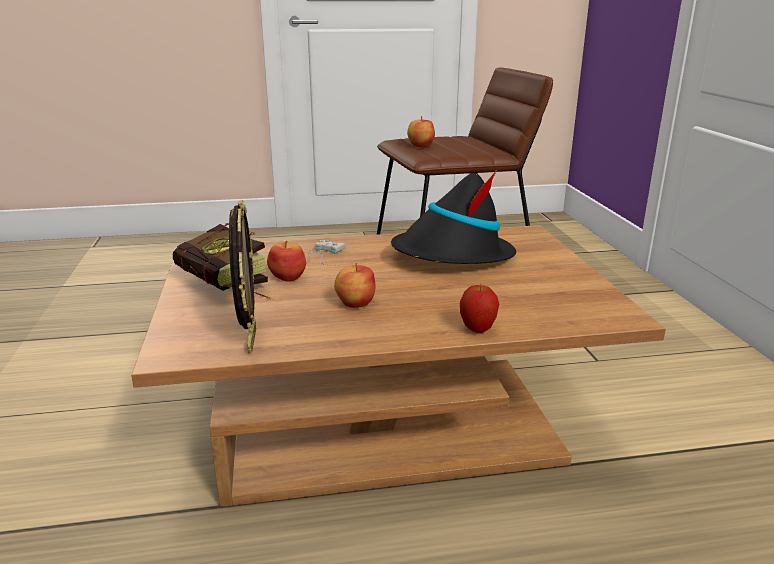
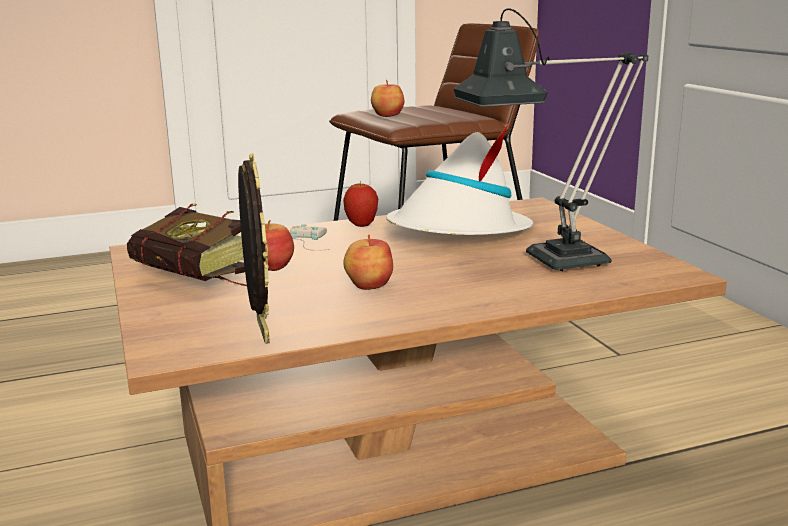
camera: 10 degrees left, 5 degrees down
(452, 256) = (458, 232): black hat -> white hat
(477, 330) = (525, 299): apple -> apple (361, 225)
(515, 294) = (549, 263): none -> table lamp

